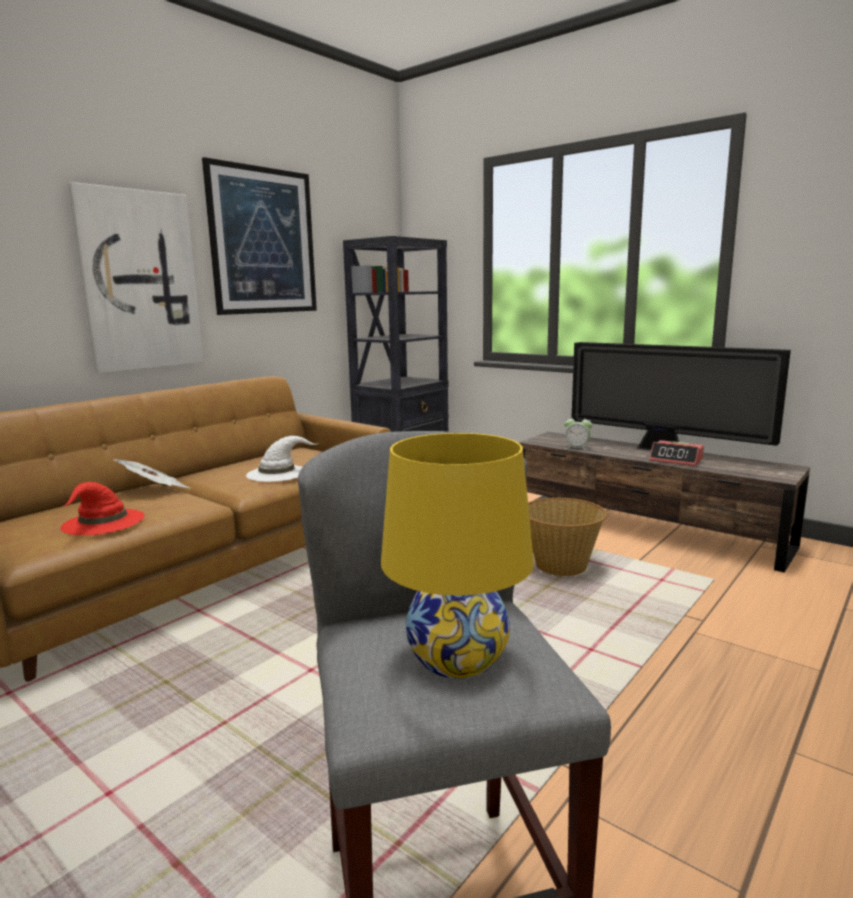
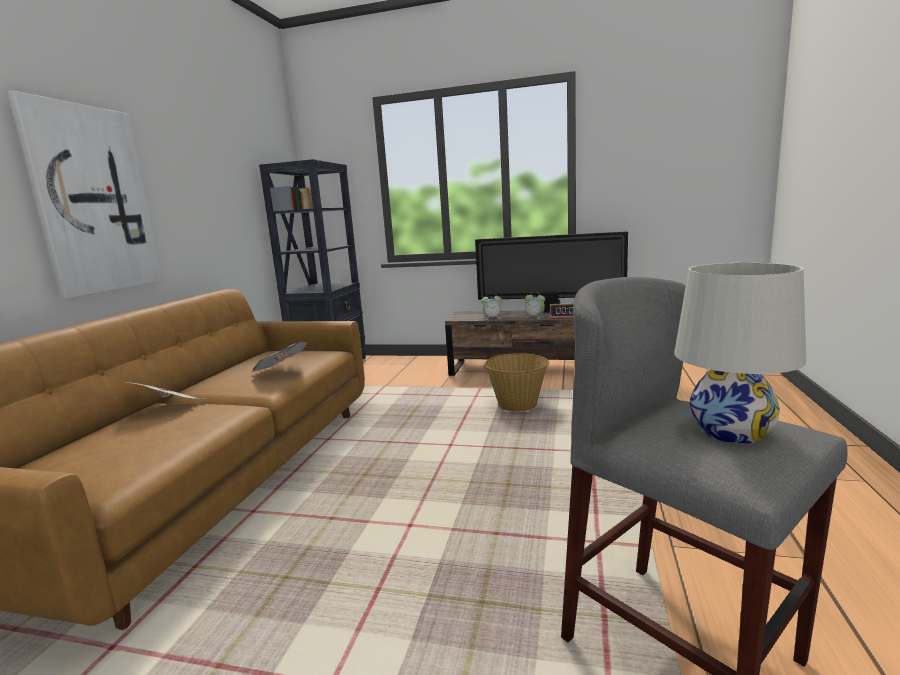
camera: 25 degrees left, 0 degrees up
(103, 522) = (157, 443): red hat -> none
(263, 241) = (196, 163): picture -> none
(278, 473) = (281, 372): white hat -> newspaper
(457, 657) = (731, 431): yellow table lamp -> white table lamp
(632, 455) = (535, 317): none -> alarm clock

